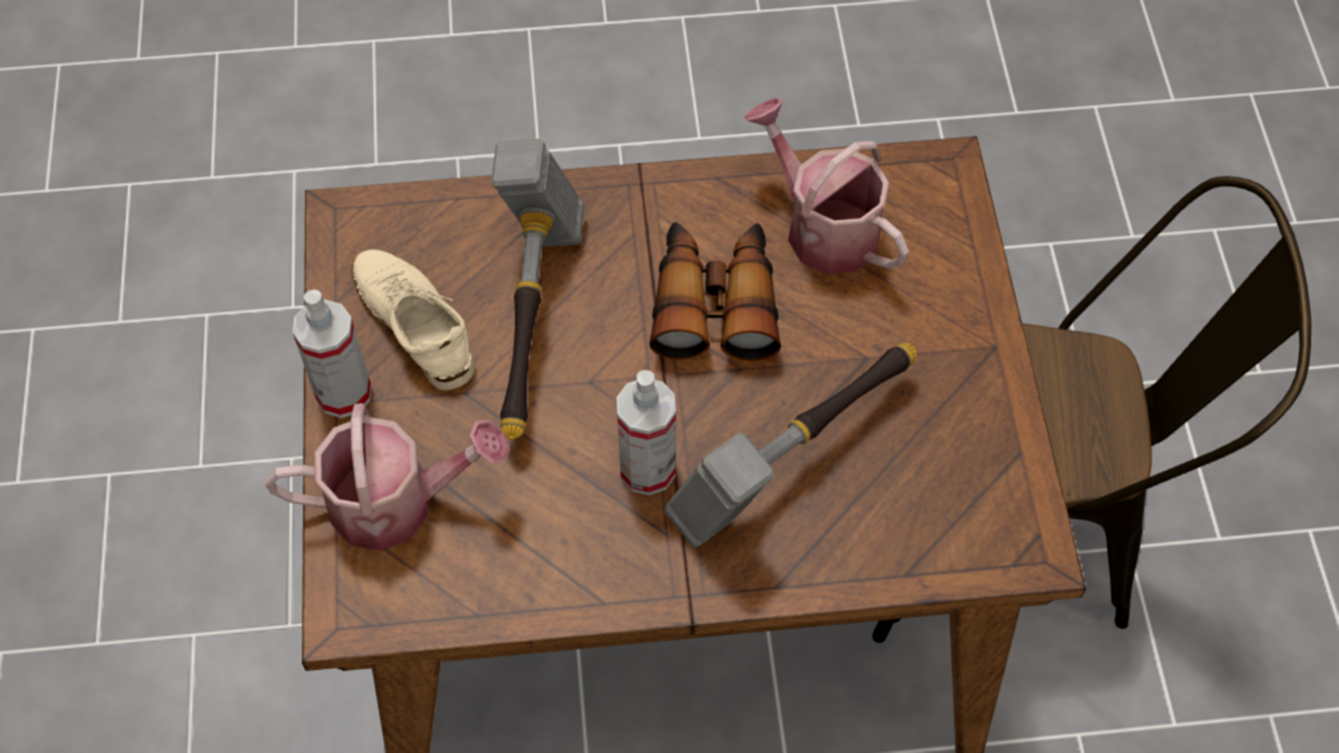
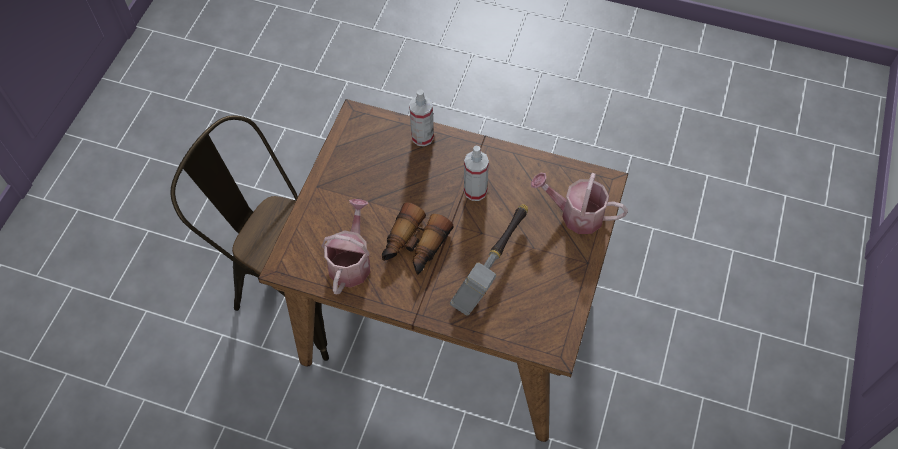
camera: 155 degrees left, 0 degrees up
(344, 393) = (583, 266): spray bottle -> spray bottle (422, 137)
(414, 323) = (543, 285): beige shoe -> none
(792, 462) = (420, 173): hammer -> none
(822, 226) = (351, 261): watering can -> watering can turned 150 degrees counterclockwise

